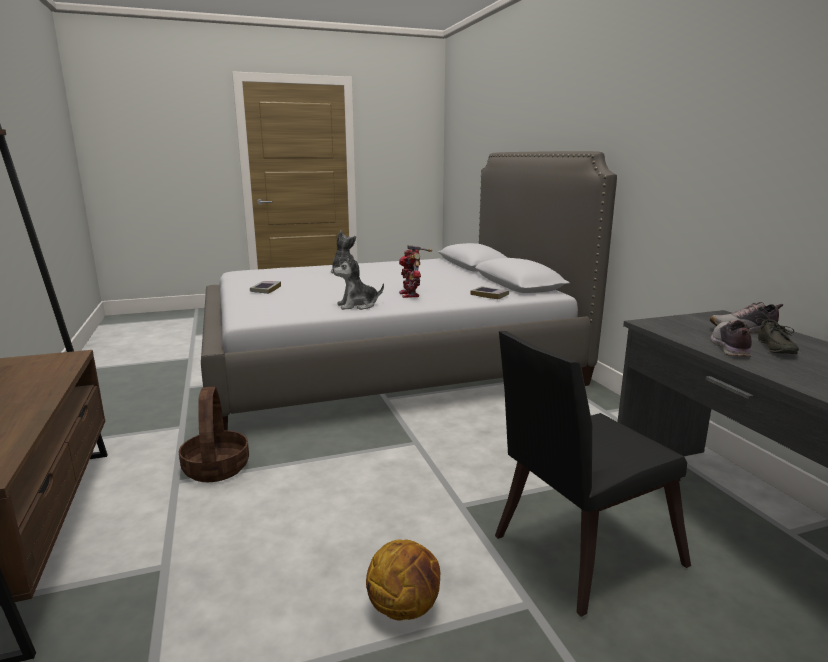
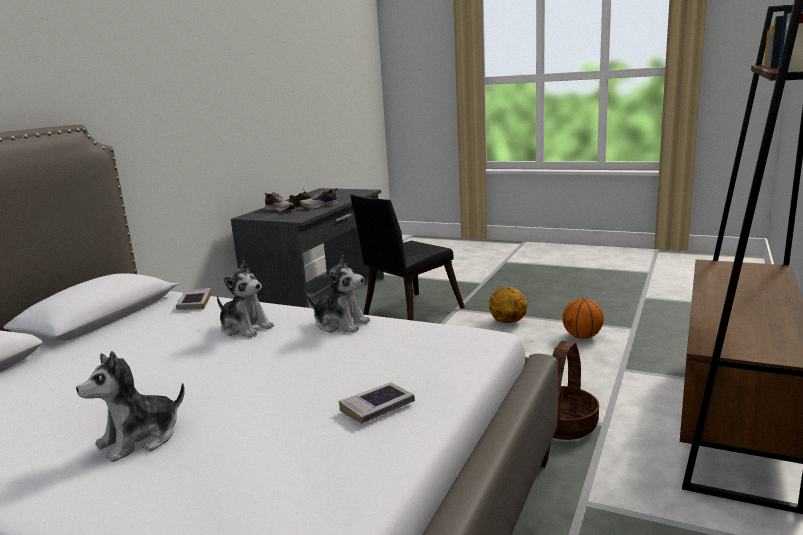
camera: 135 degrees left, 0 degrees up
(247, 623) = (582, 337): none -> basketball
(411, 294) = (245, 328): toy robot -> plush toy
(577, 552) = (408, 313): black chair -> black chair turned 120 degrees clockwise

